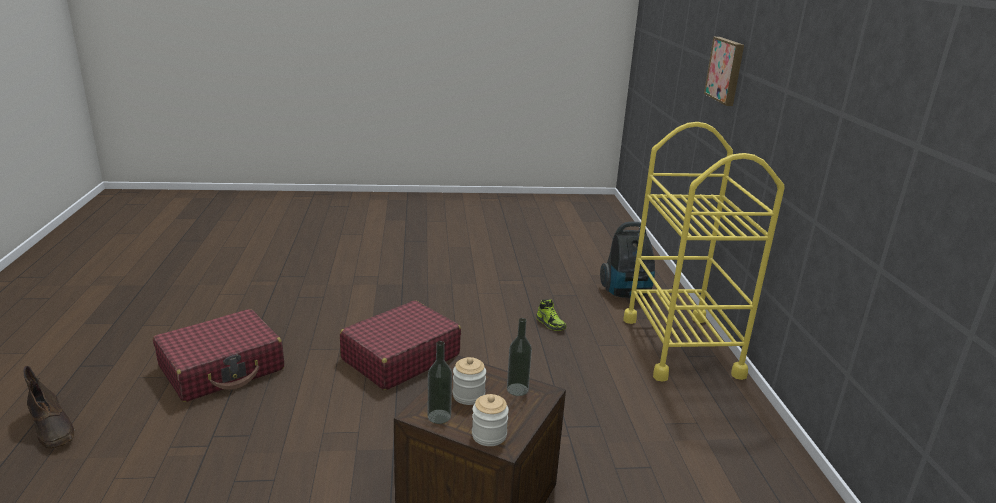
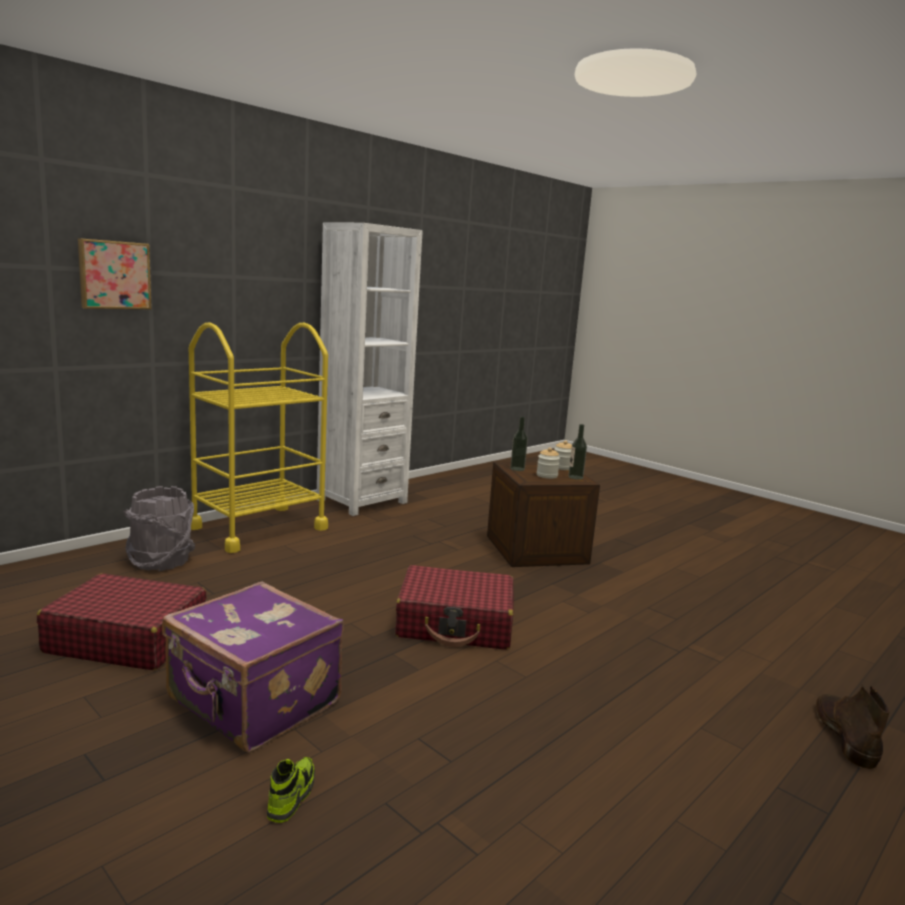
camera: 130 degrees left, 10 degrees down
(222, 368) = (637, 706): red suitcase -> red suitcase (126, 639)
(412, 273) = (253, 703): none -> purple suitcase
(550, 324) = (286, 579): shoe -> shoe (291, 796)
(626, 293) = (161, 561): vacuum cleaner -> grey bucket
(753, 443) = (361, 501): none -> white bookcase

